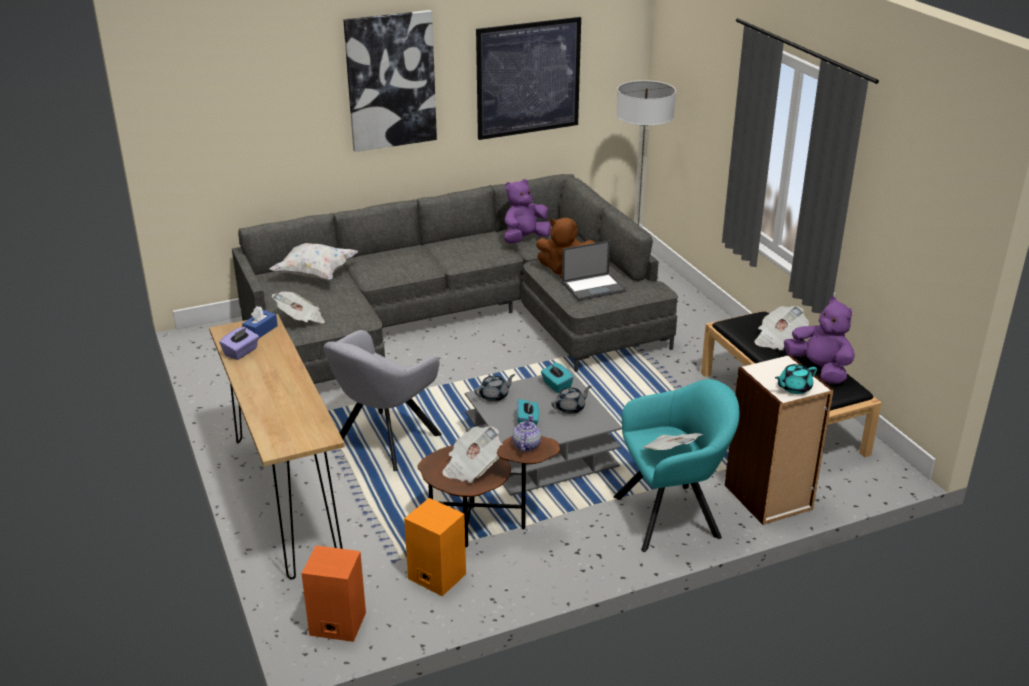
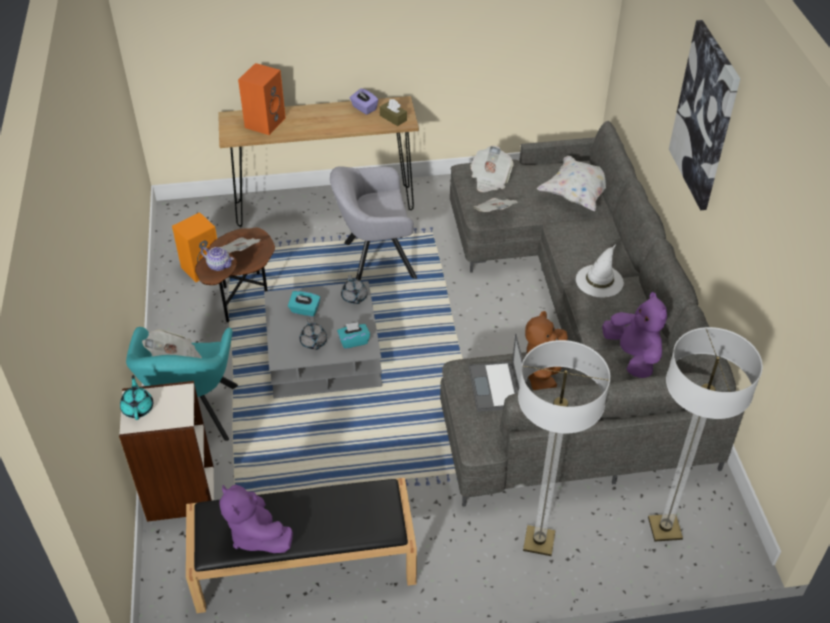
camera: 105 degrees right, 15 degrees up
(260, 331) = (393, 118): blue tissue box -> brown tissue box
(336, 624) = (184, 218): orange speaker -> orange speaker (265, 122)
(383, 442) = (374, 260): grey armchair -> grey armchair turned 60 degrees counterclockwise
(439, 257) = (599, 280): none -> white hat
(528, 78) = (767, 248): picture -> none
(681, 315) = (539, 541): none -> floor lamp
(778, 340) = (330, 521): newspaper -> newspaper (494, 213)
(819, 370) = (256, 534): purple plush toy -> purple plush toy turned 75 degrees clockwise

